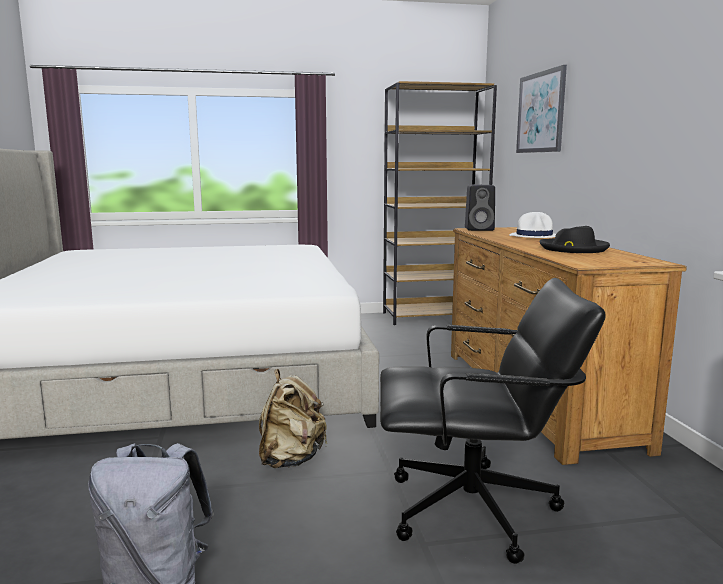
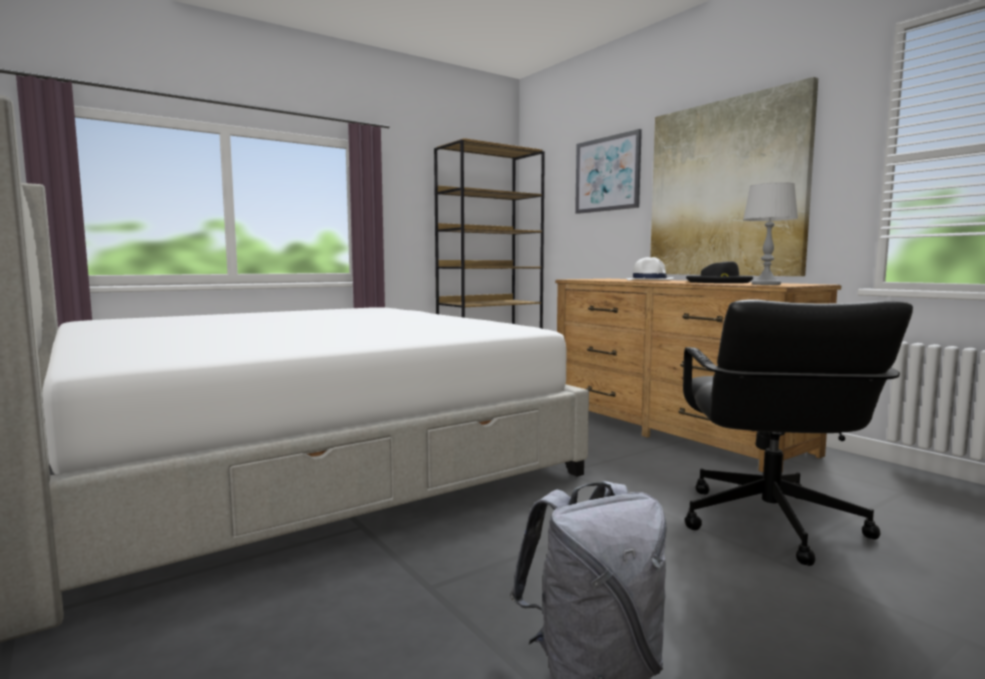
camera: 25 degrees left, 5 degrees down
(291, 459) = (544, 518): beige backpack -> none
(474, 511) = (768, 523): black office chair -> black office chair turned 120 degrees clockwise
(480, 229) = (583, 279): black speaker -> none
(587, 260) = (766, 284): none -> grey table lamp
(623, 138) = (725, 189): none -> picture

